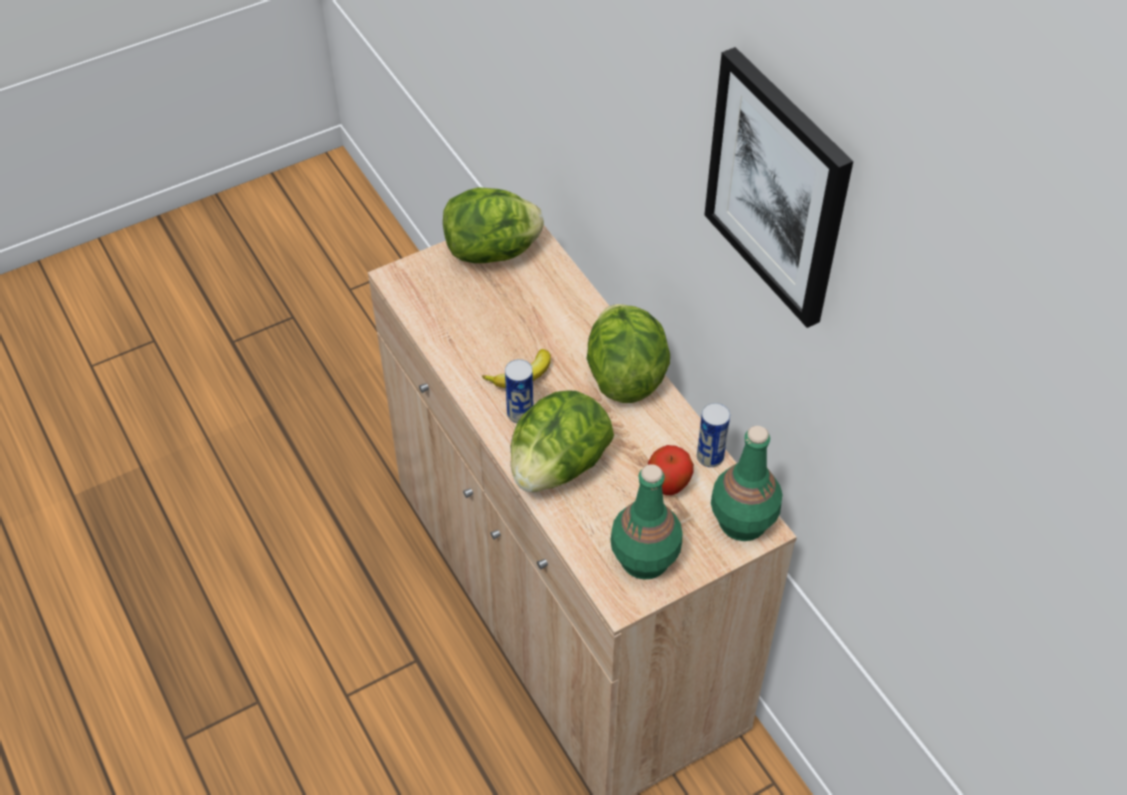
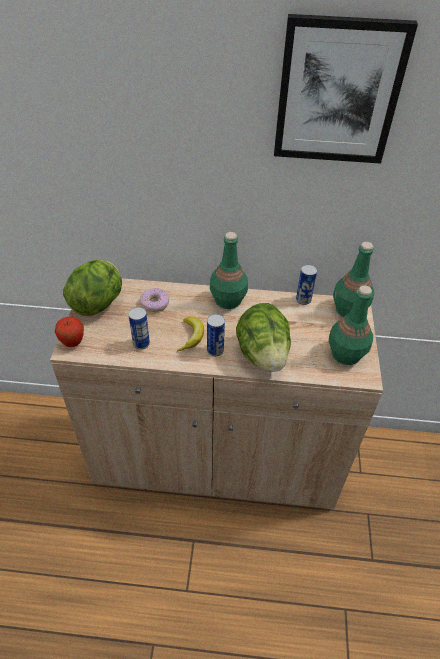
camera: 55 degrees left, 5 degrees down
(464, 336) = (141, 344): none -> can
(544, 304) = (154, 303): none -> donut
(624, 375) = (228, 300): lettuce -> green bottle
(668, 486) = (309, 322): apple -> apple (73, 342)

